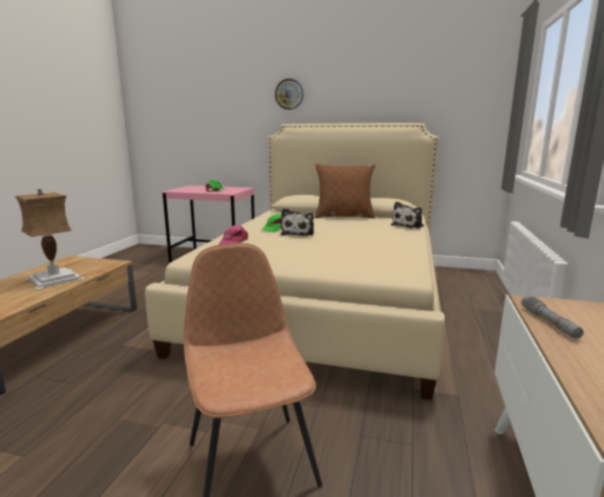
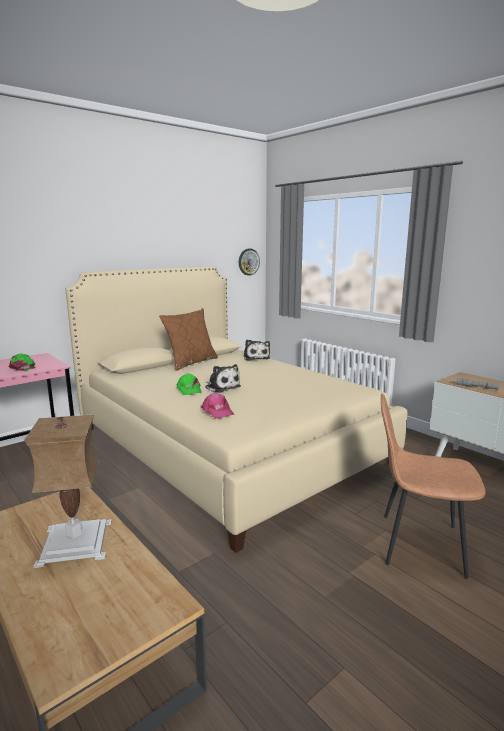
camera: 55 degrees left, 0 degrees up
(289, 94) = (80, 236): wall clock -> wall clock (248, 262)

